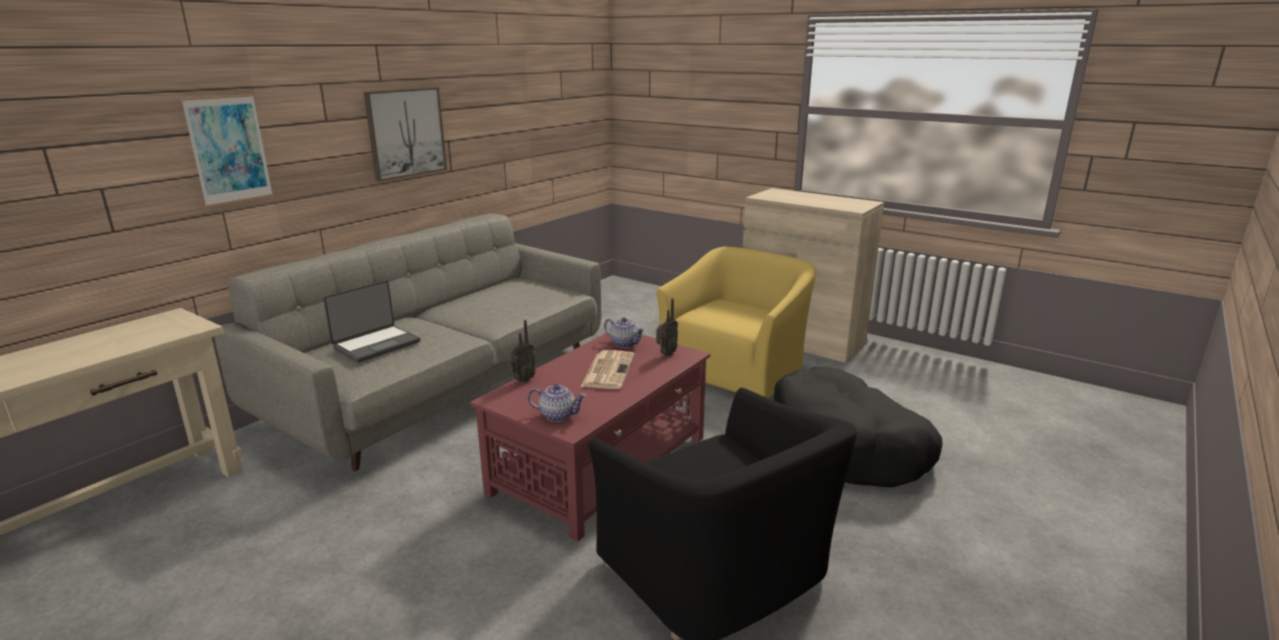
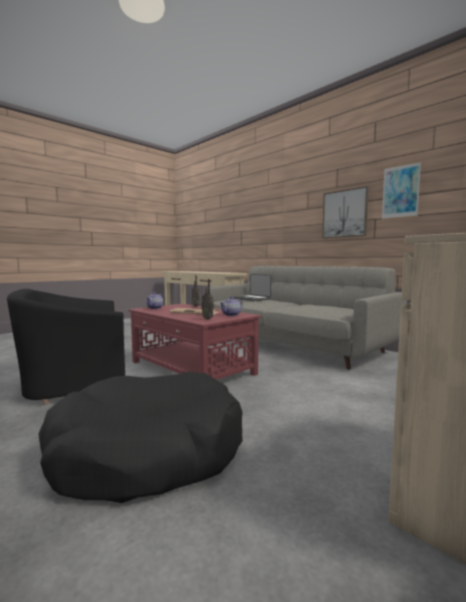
camera: 100 degrees right, 15 degrees down
(229, 149) = (271, 220): picture -> picture (400, 191)
(735, 371) = (327, 421): yellow armchair -> none

